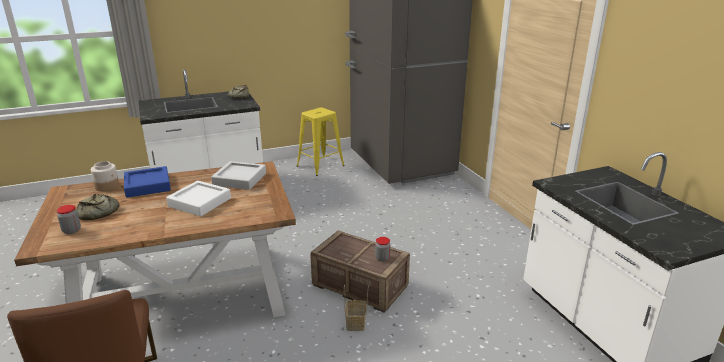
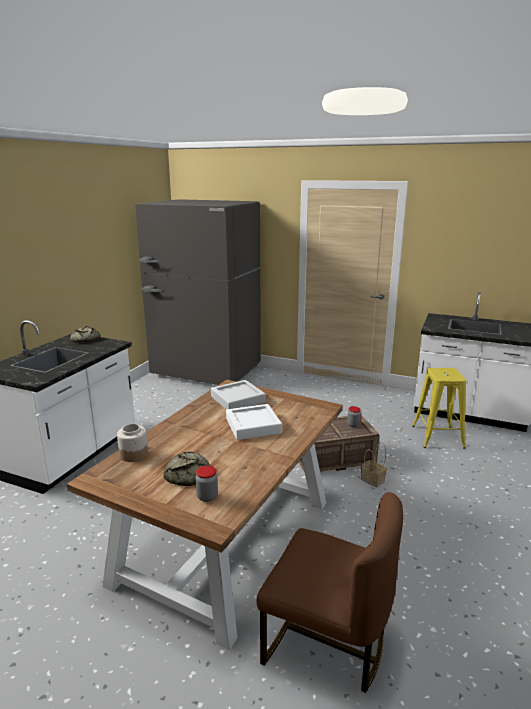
camera: 45 degrees left, 5 degrees down
(147, 186) = (173, 436): blue tray -> none
(320, 166) = (144, 396): yellow stool -> yellow stool (437, 437)

